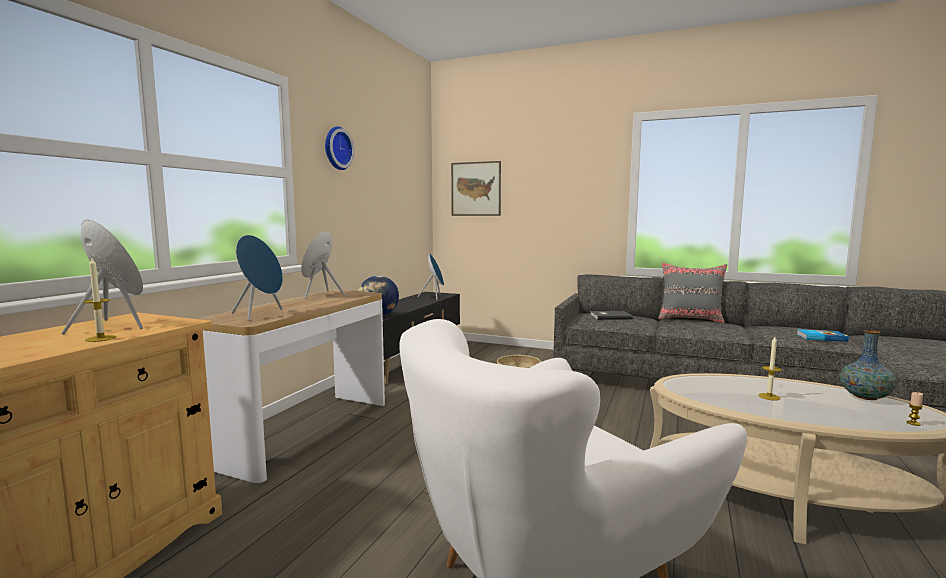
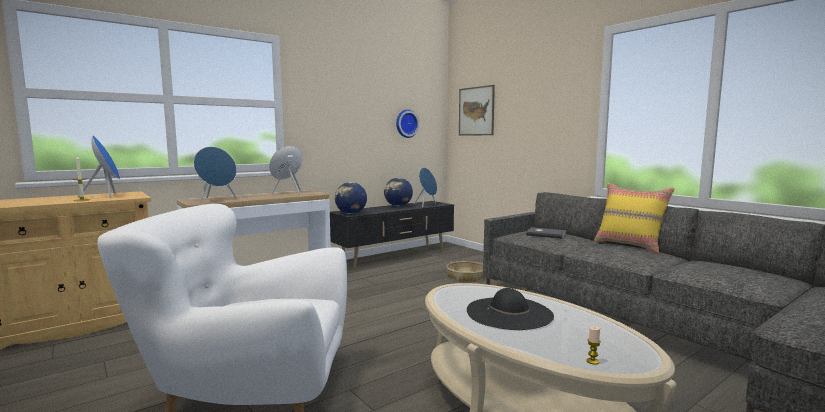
camera: 30 degrees right, 0 degrees up
(336, 148) = (328, 84): wall clock -> wall clock (406, 123)
(407, 301) = (398, 206): none -> globe
(690, 319) = (629, 245): grey pillow -> yellow pillow
(769, 397) = (509, 313): candle -> black hat
(820, 337) = (741, 280): book -> none
(865, 397) = (613, 333): vase -> none

